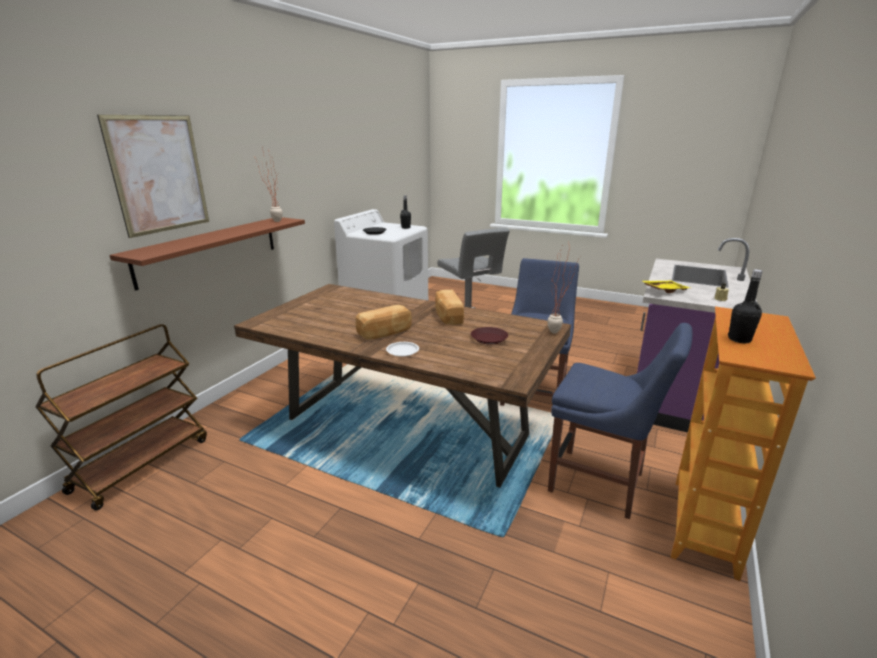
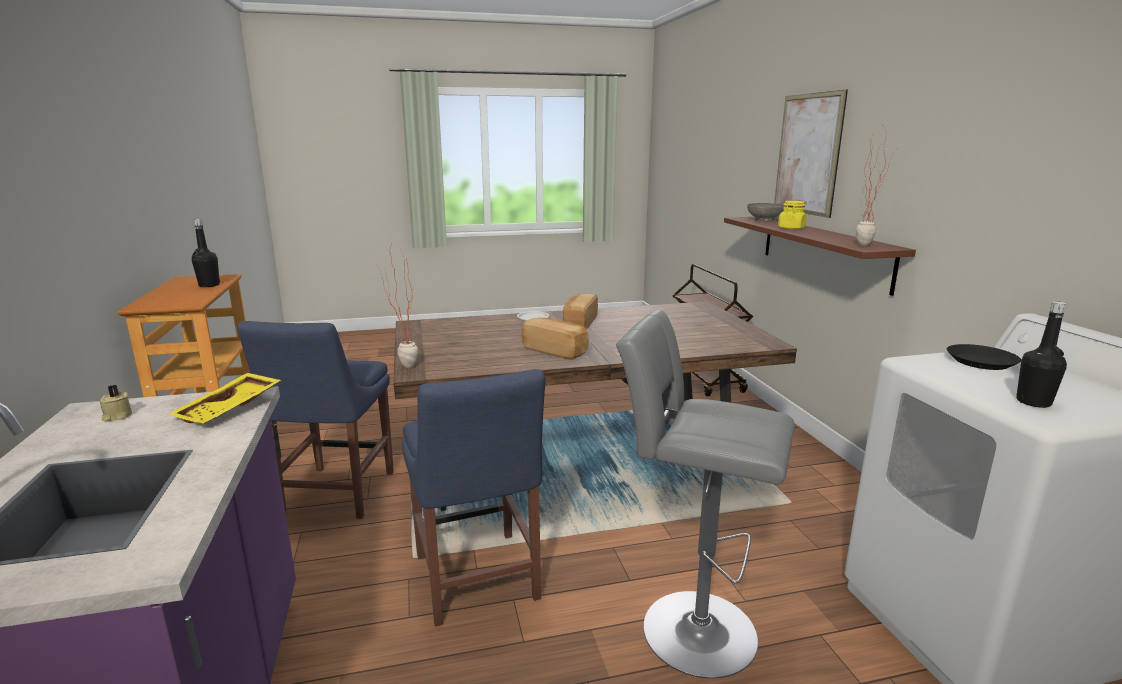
camera: 140 degrees right, 5 degrees down
(164, 247) = (764, 221): none -> grey bowl
(211, 237) = (791, 228): none -> yellow jar
(489, 339) = (474, 343): brown plate -> none
(601, 484) = (335, 495): blue chair -> blue chair turned 75 degrees counterclockwise

